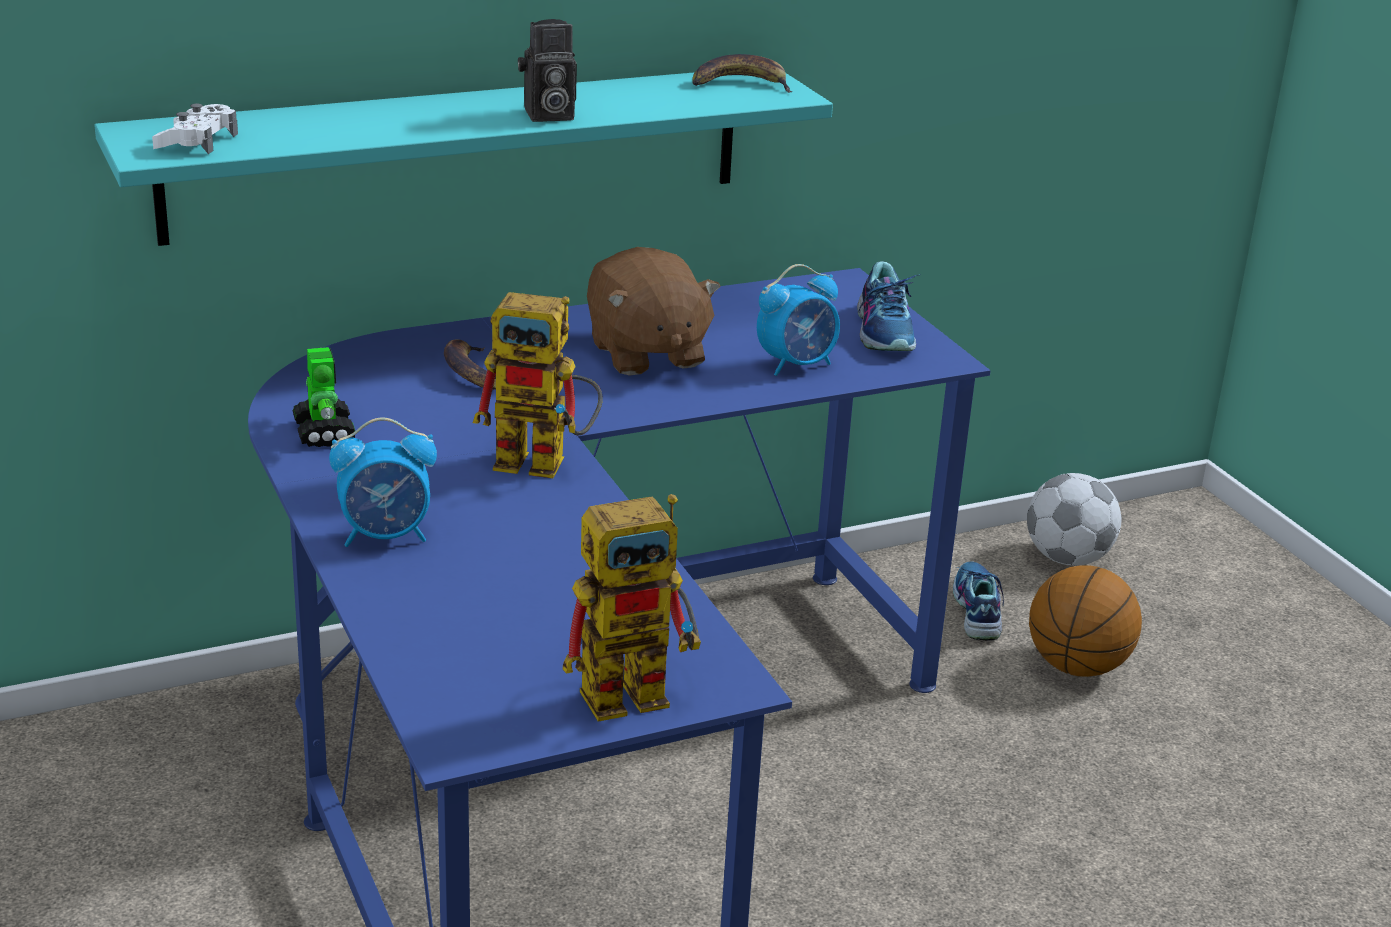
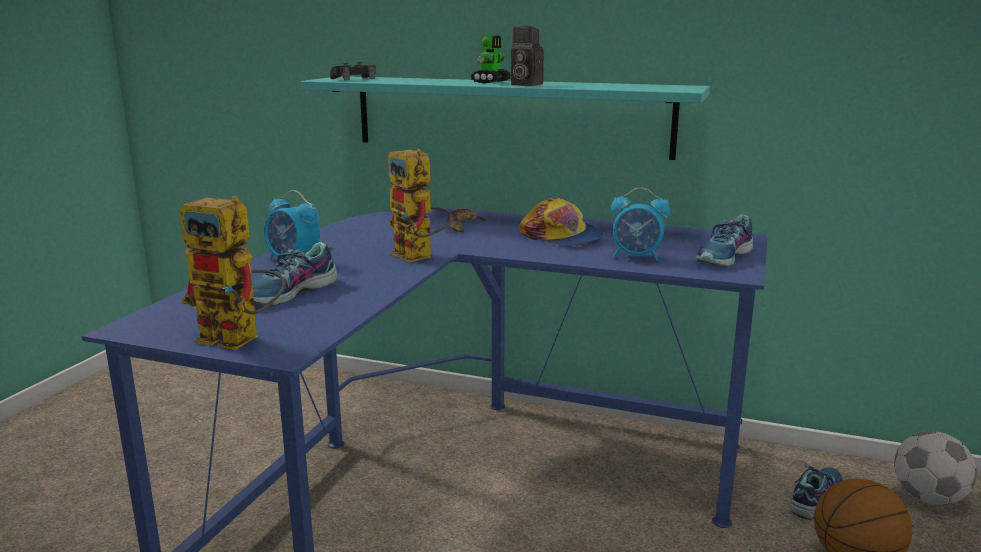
camera: 45 degrees right, 10 degrees down
(197, 141) = (354, 79): white game controller -> black game controller
(324, 431) = (358, 228): toy robot -> toy robot (491, 82)
(524, 593) = (292, 292): none -> shoe
(646, 354) = (562, 237): brown plush toy -> cap
(741, 84) = (665, 86): banana -> none

